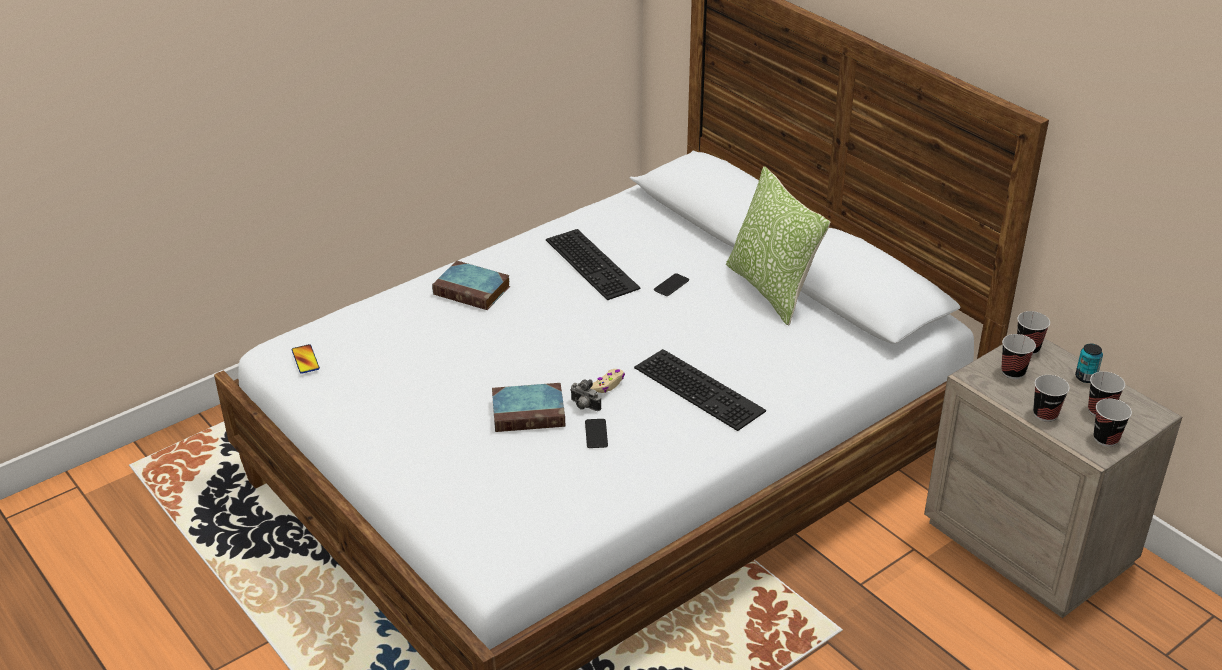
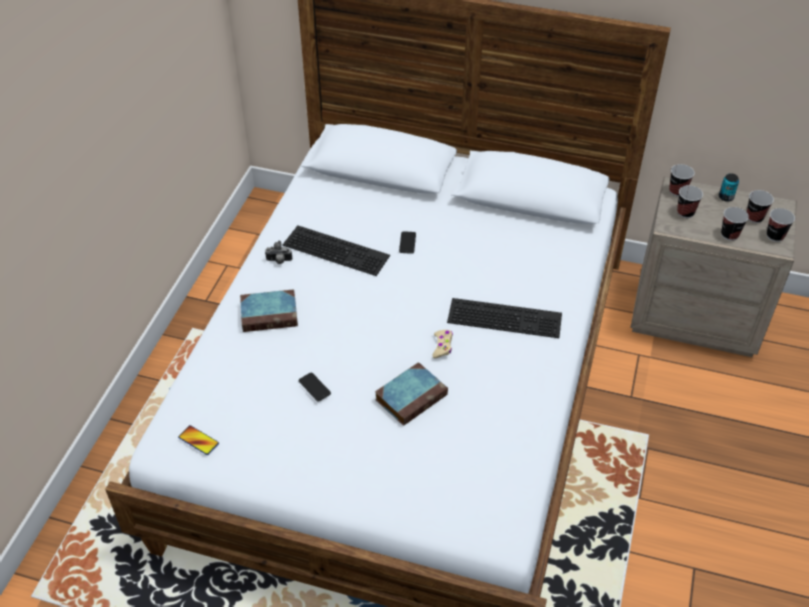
camera: 35 degrees left, 10 degrees up
(583, 406) = (443, 371): camera -> camera (279, 261)
(596, 434) = (473, 389): phone -> phone (314, 387)
(771, 290) = (475, 216): pillow -> none

